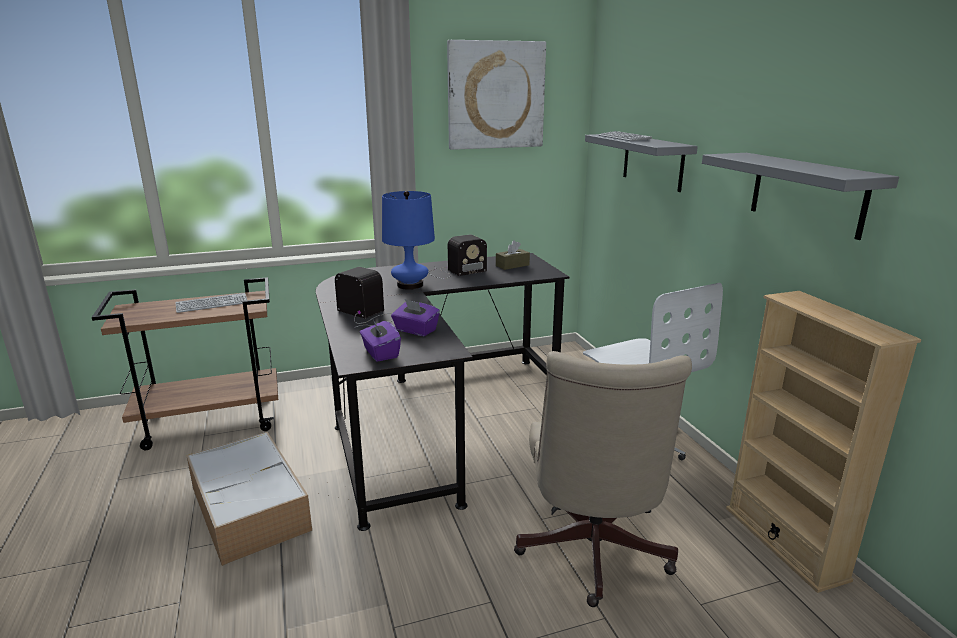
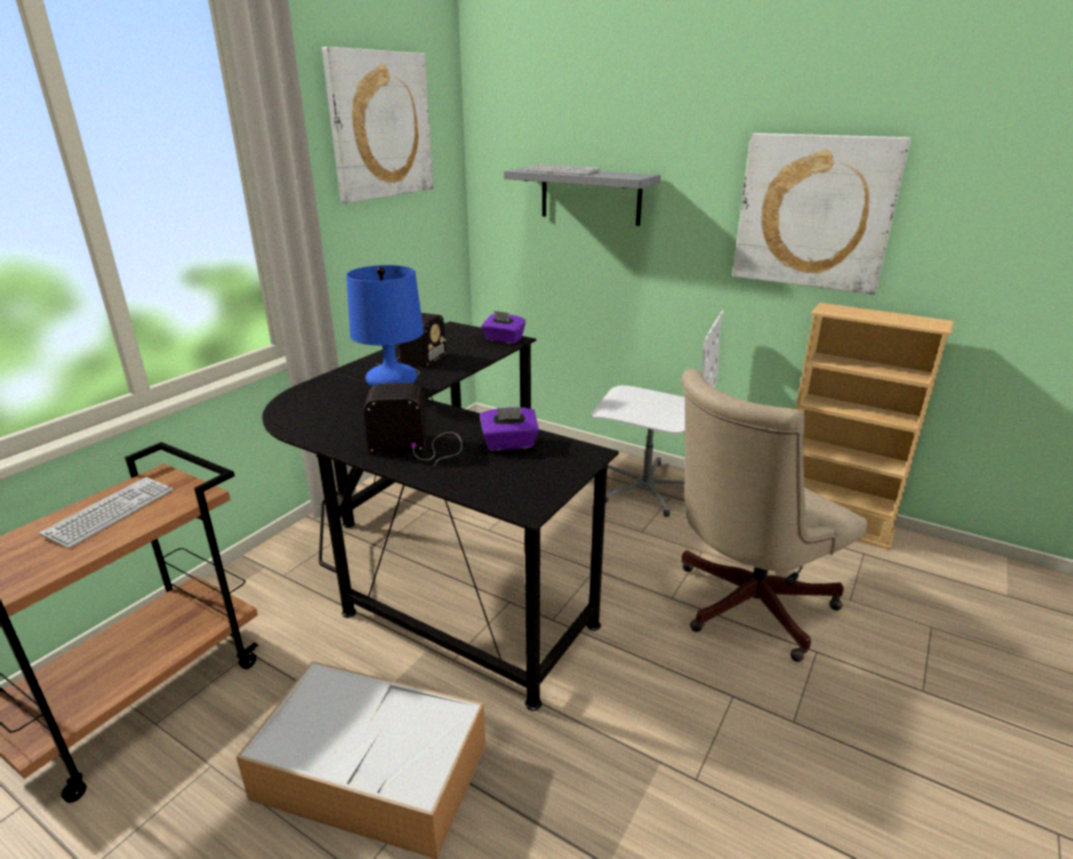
camera: 40 degrees left, 5 degrees up
(380, 353) = (527, 484): purple tissue box -> purple tissue box (503, 339)
(512, 265) = (459, 340): brown tissue box -> none
(591, 555) = (744, 606): beige office chair -> beige office chair turned 90 degrees clockwise
(806, 193) = (814, 212): grey shelf -> picture

